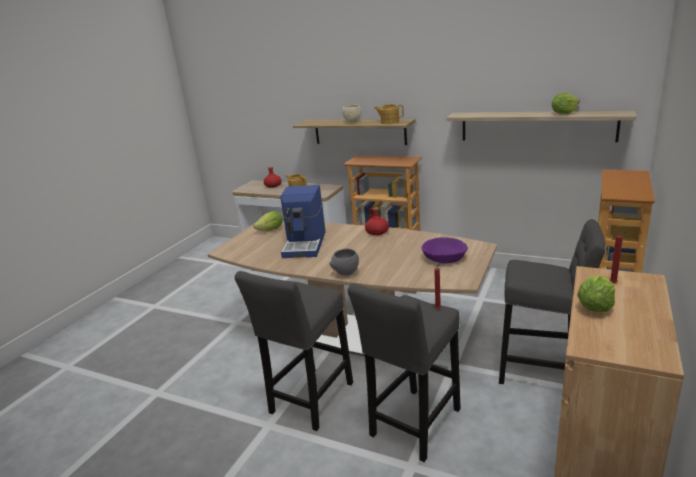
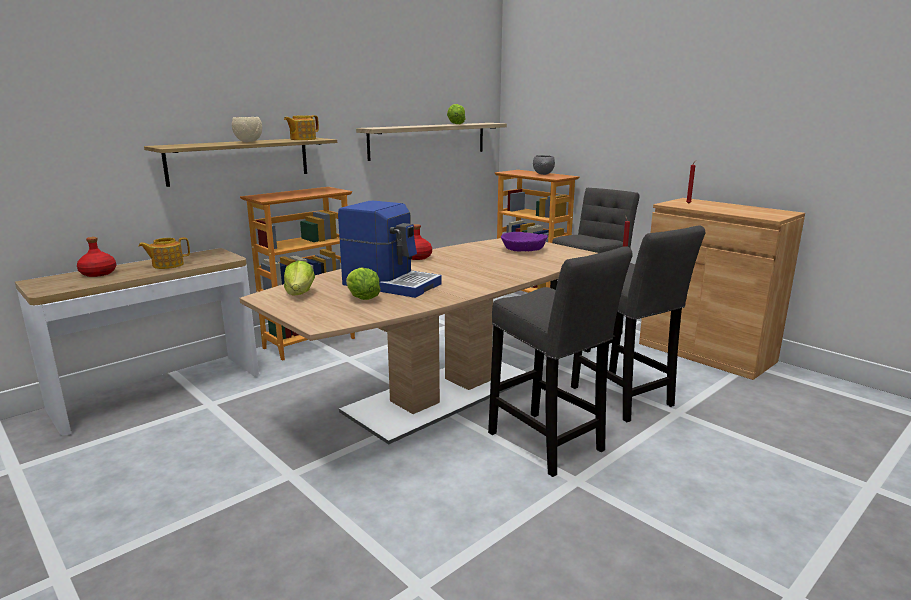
camera: 70 degrees left, 5 degrees down
(346, 273) = (508, 279): grey bowl -> grey bowl (543, 174)
(595, 307) = (719, 209): lettuce -> lettuce (362, 298)

